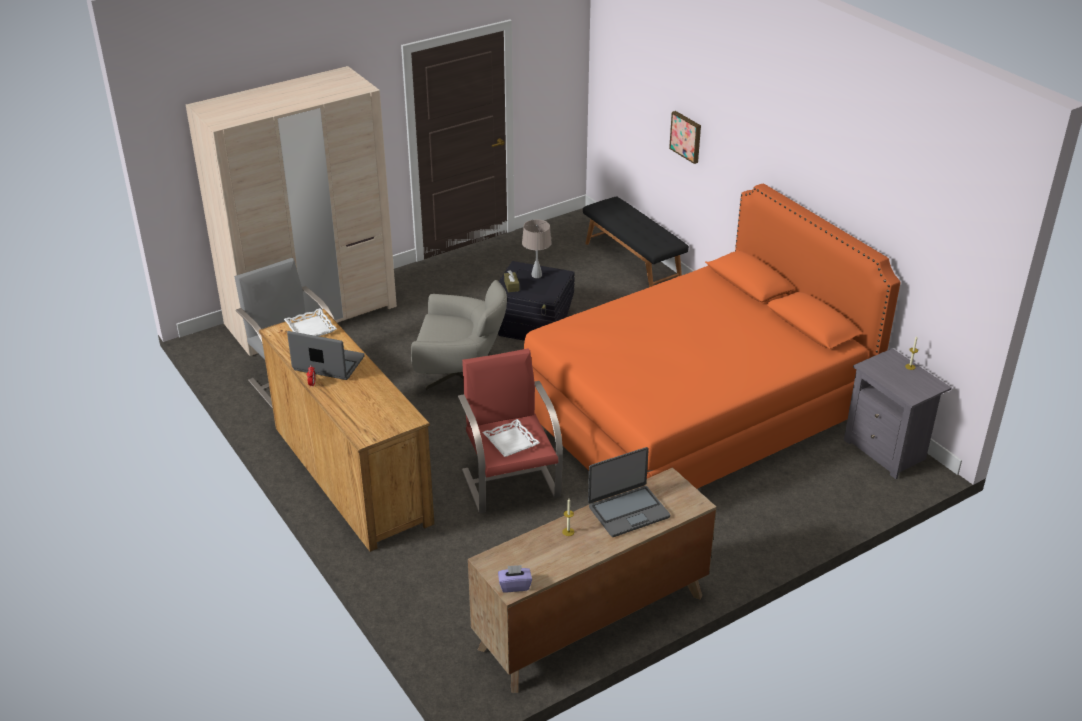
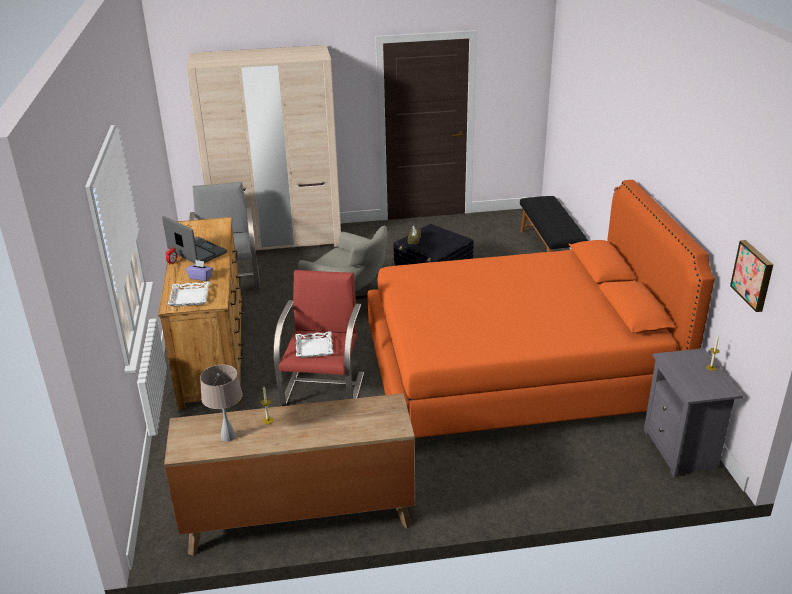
camera: 25 degrees right, 5 degrees down
(310, 328) = (208, 227): white tray -> white tray (189, 297)
(515, 585) = (185, 450): purple tissue box -> purple tissue box (200, 277)
(537, 275) = (440, 236): beige table lamp -> beige table lamp (228, 437)
(628, 511) = (332, 418): laptop -> none
(686, 136) = (595, 140): picture -> picture (754, 275)

